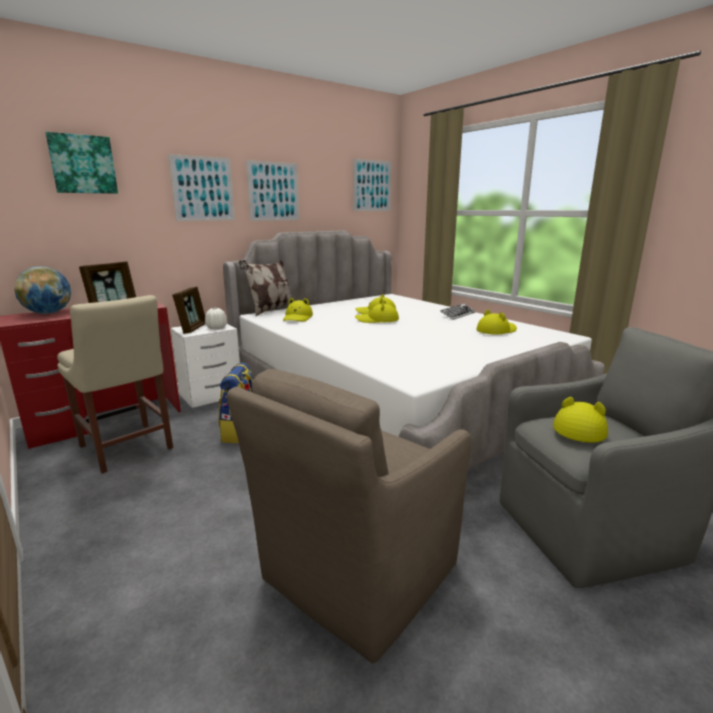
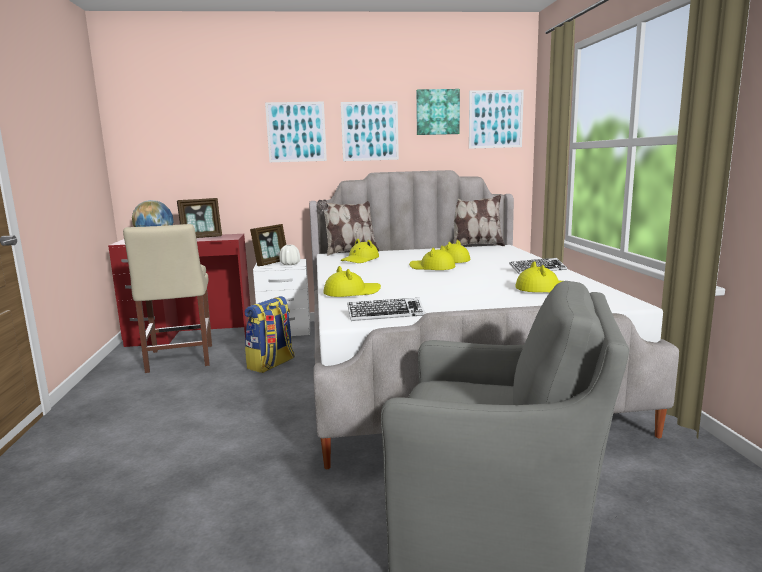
camera: 30 degrees right, 5 degrees down
(83, 164) = (194, 116): picture -> picture (437, 112)
(356, 575) = (217, 493): brown armchair -> none
(367, 296) = (475, 245): none -> pillow
(434, 369) = (386, 314): none -> keyboard
(579, 427) = (456, 393): yellow hat -> yellow hat (351, 293)

